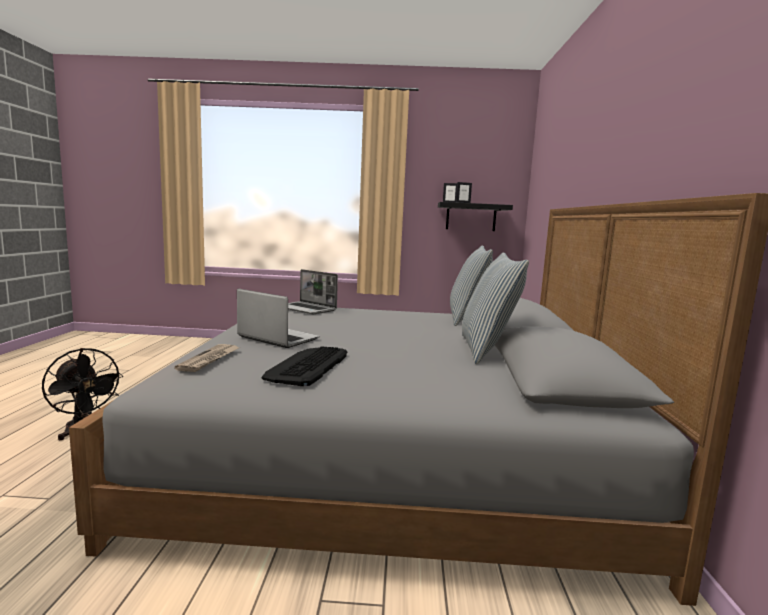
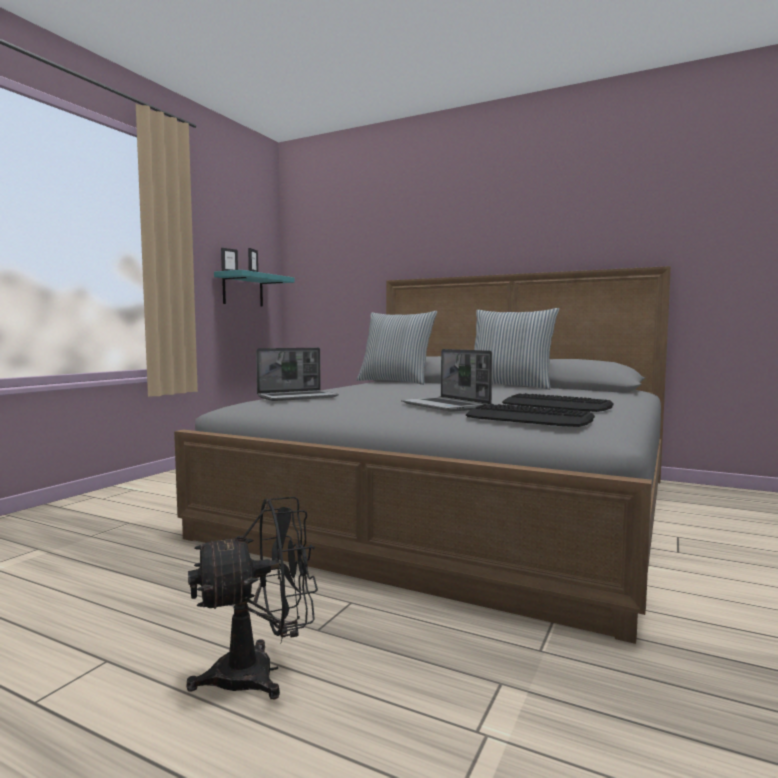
camera: 65 degrees left, 5 degrees down
(210, 360) = (528, 418): newspaper -> keyboard
(277, 338) = (446, 406): laptop -> laptop turned 90 degrees counterclockwise
(471, 217) = (243, 290): black shelf -> turquoise shelf

